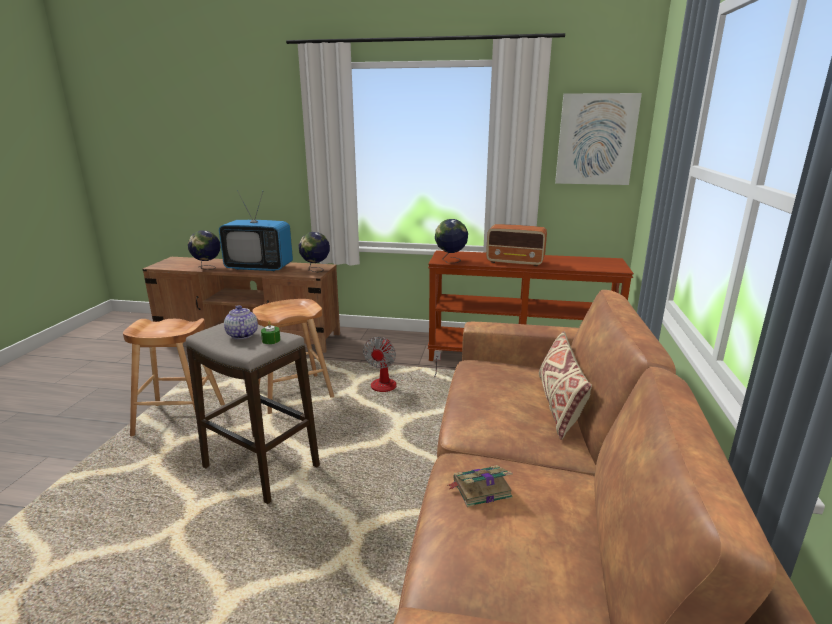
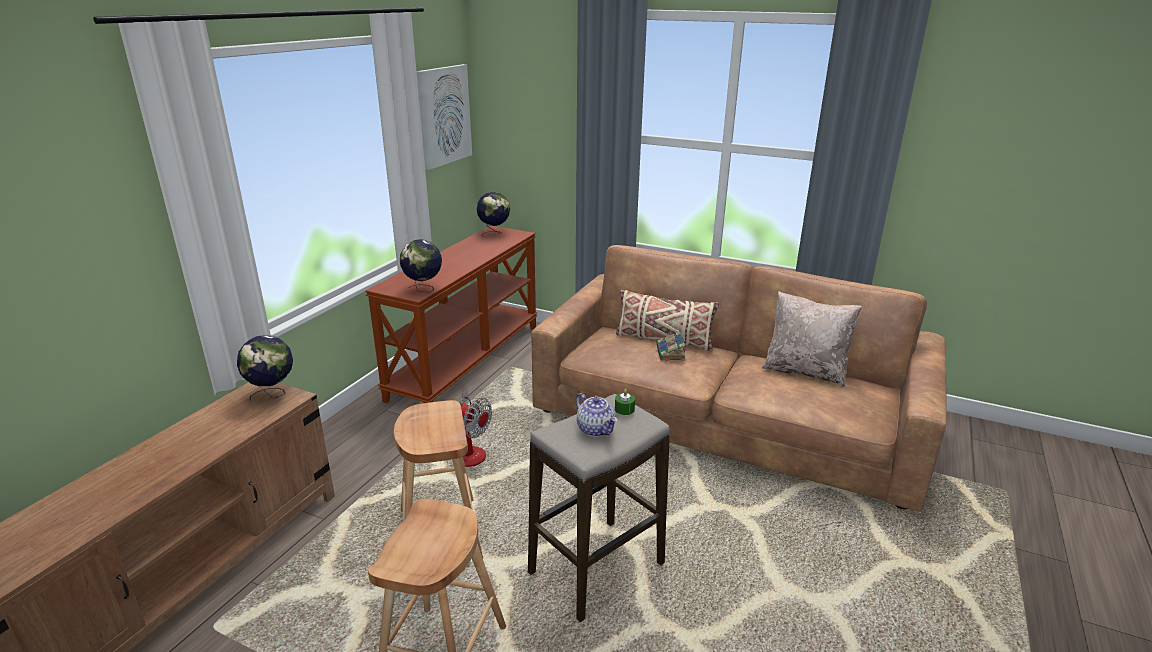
camera: 75 degrees left, 5 degrees up
(207, 268) = (106, 512): globe -> globe (494, 234)
(241, 335) = (596, 429): teapot -> teapot turned 120 degrees counterclockwise
(259, 268) = (186, 448): television -> none
(480, 489) = (776, 388): book -> book (671, 353)
(515, 262) = (461, 263): radio -> none
(569, 527) = (805, 371): none -> beige pillow

